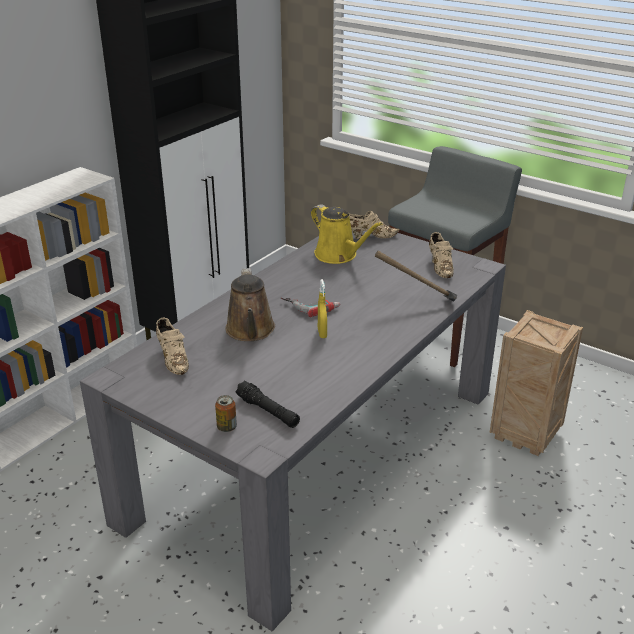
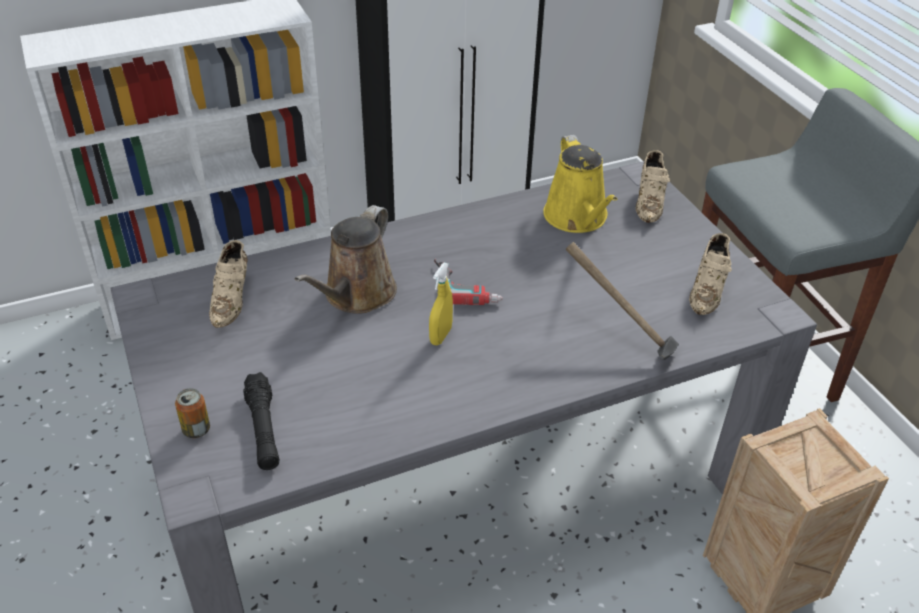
camera: 30 degrees right, 10 degrees up
(369, 236) = (649, 202): beige shoe -> beige shoe turned 75 degrees clockwise

